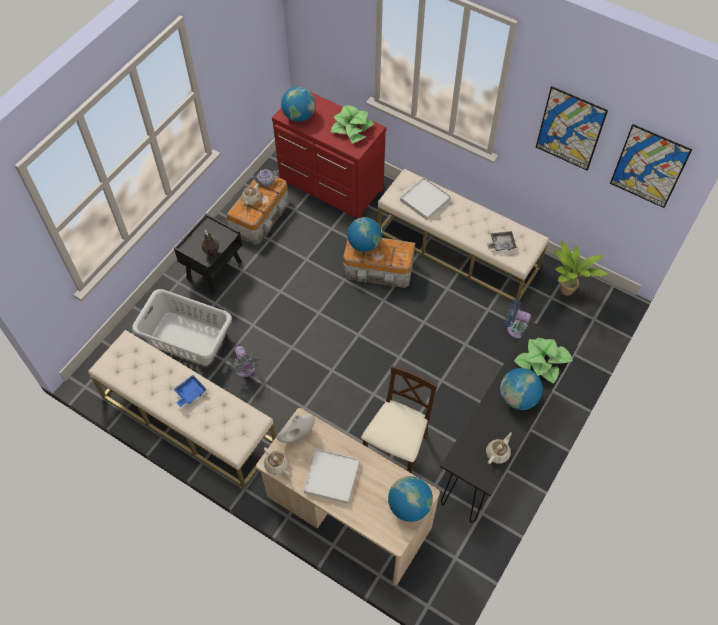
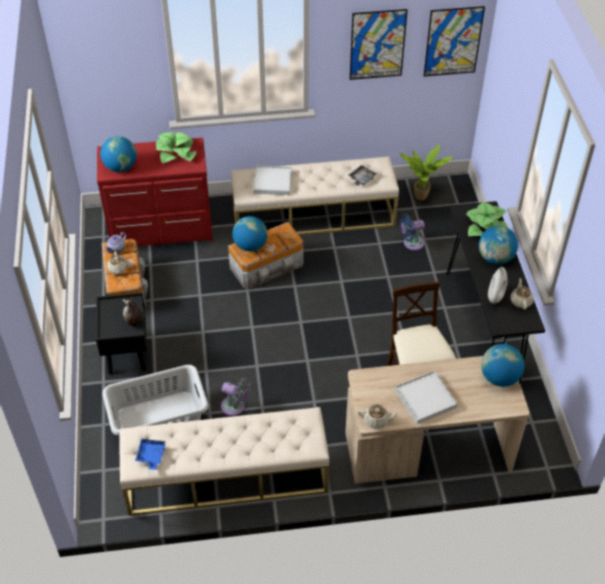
camera: 40 degrees left, 10 degrees down
(190, 393) = (233, 434): blue tray -> blue tray (151, 456)
(297, 436) = (369, 390): white vase -> white vase (495, 297)

